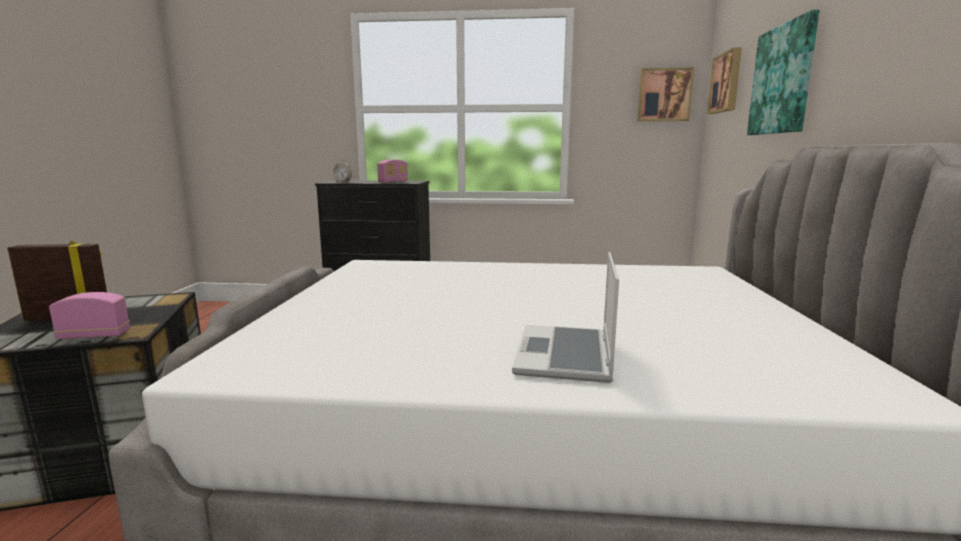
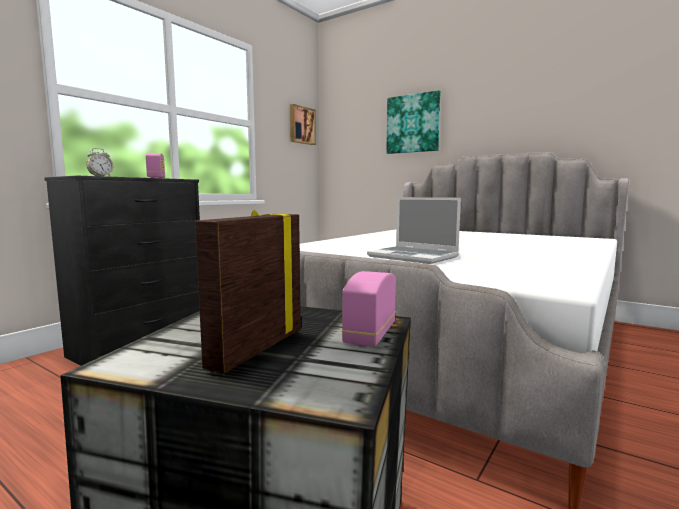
camera: 60 degrees left, 5 degrees down
(566, 356) = (544, 249): laptop -> laptop (414, 257)
(726, 82) = (347, 122): picture -> none

